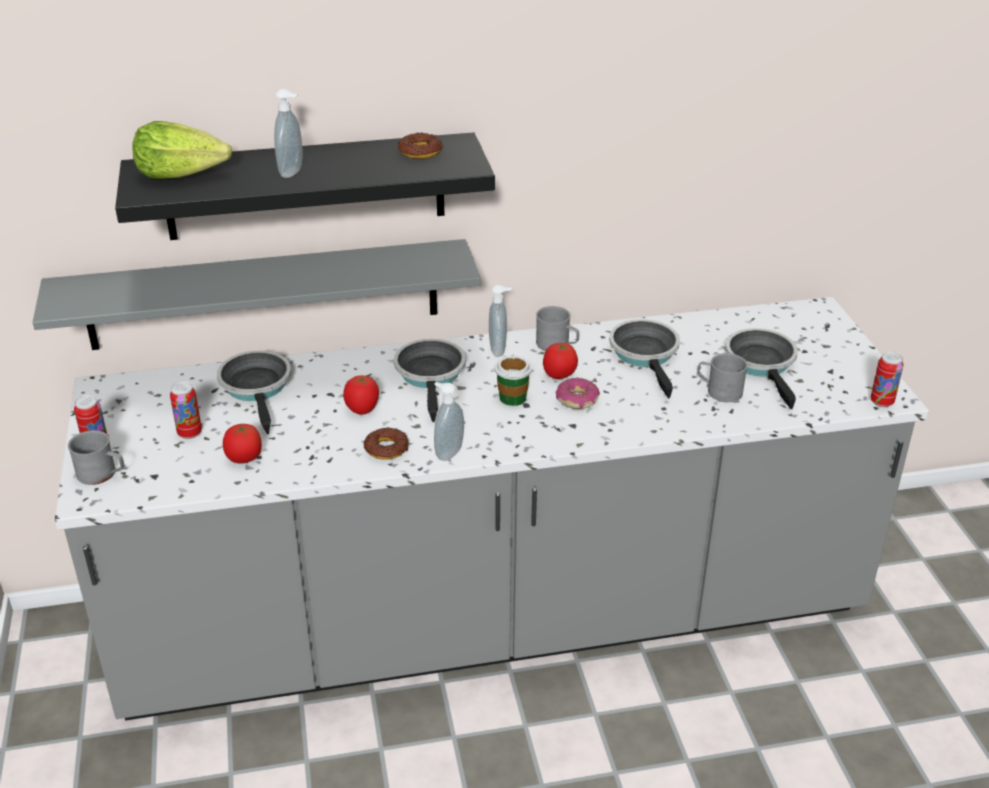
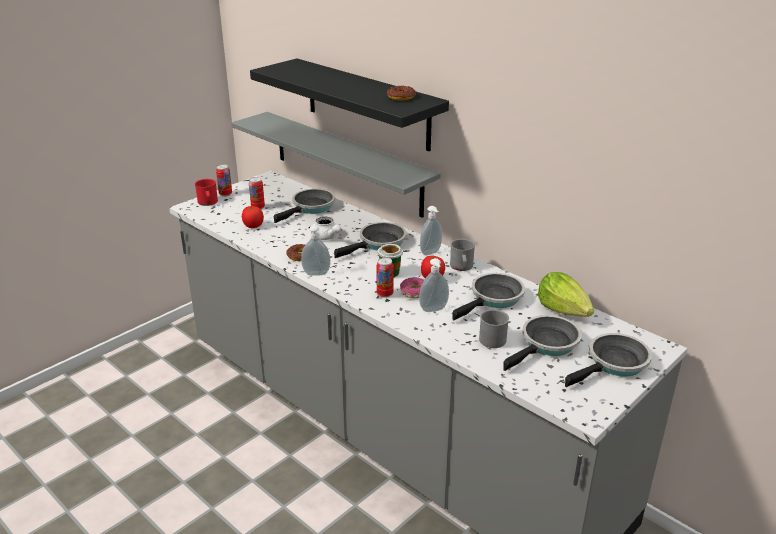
camera: 55 degrees right, 5 degrees down
(102, 474) = (208, 203): grey mug -> red mug
(182, 174) = (298, 69): lettuce -> lettuce (564, 310)
(293, 172) = (333, 83): soap dispenser -> soap dispenser (434, 310)
(362, 409) = (326, 237): tomato -> white teapot
(827, 344) = (614, 364): none -> frying pan
(881, 402) = (573, 410): can -> can (385, 294)

